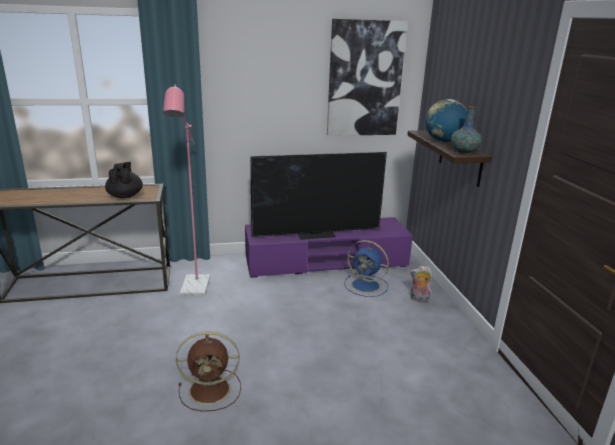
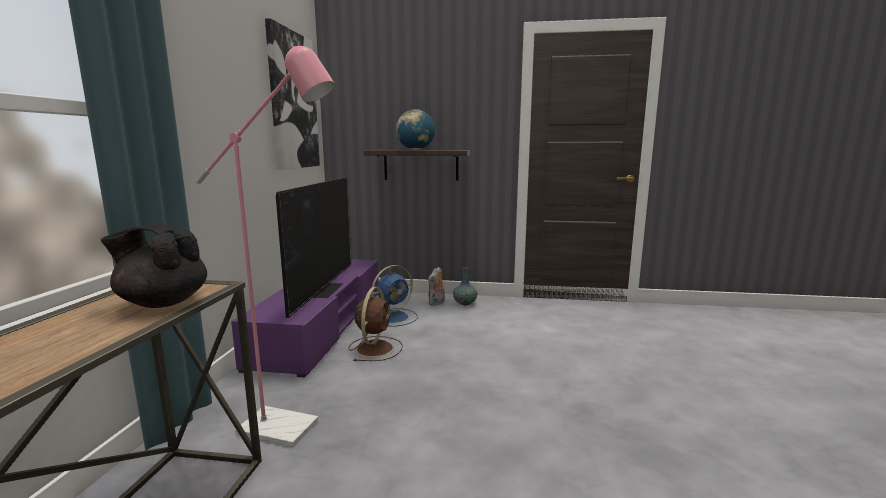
camera: 70 degrees left, 10 degrees down
(211, 390) = (550, 436): brown fan -> brown fan (375, 348)
(464, 152) = (453, 149): vase -> vase (465, 303)

